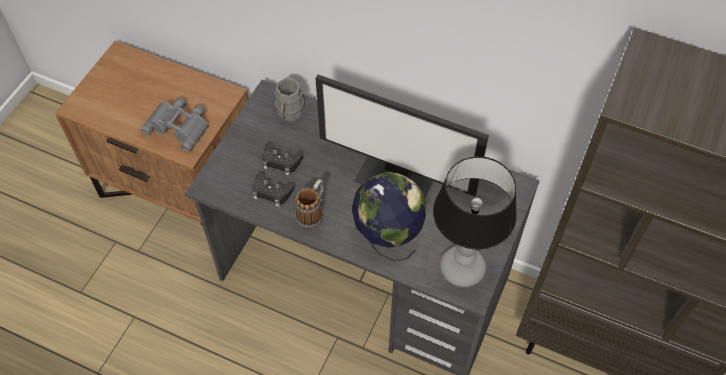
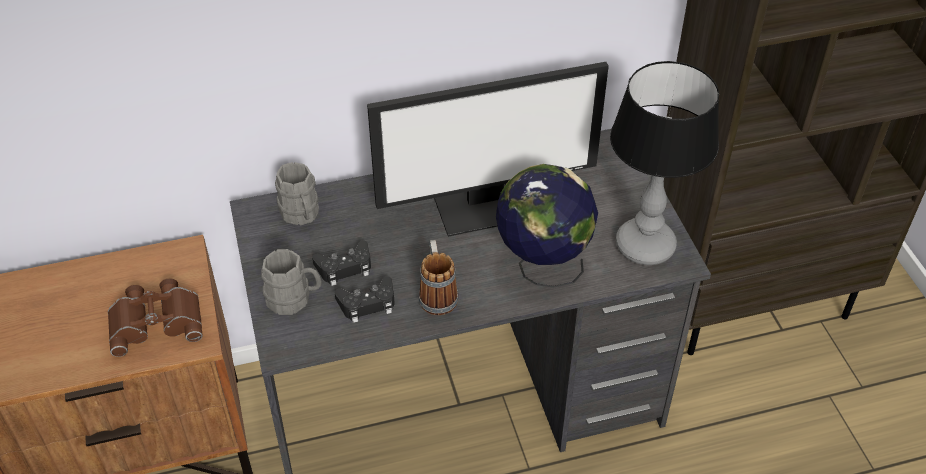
camera: 40 degrees left, 10 degrees down
(180, 125) = (156, 320): grey binoculars -> brown binoculars
(238, 163) = (294, 299): none -> grey mug

